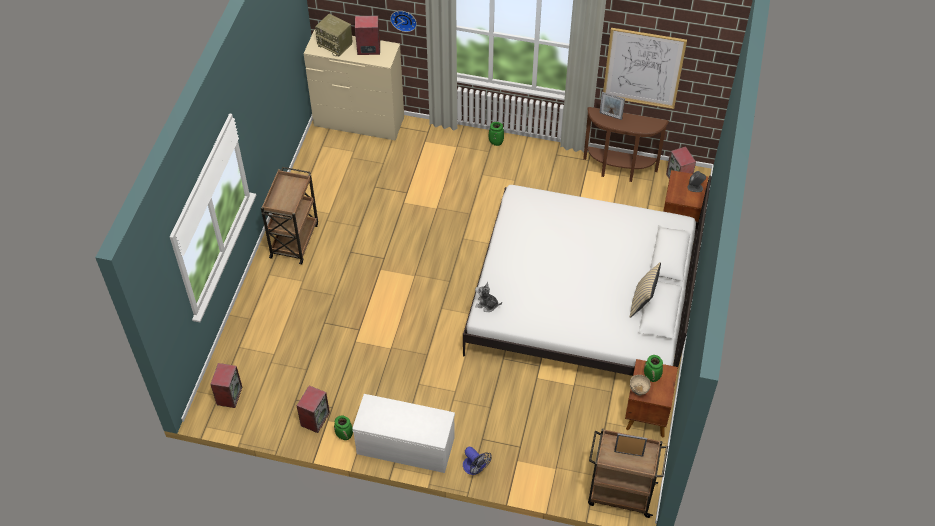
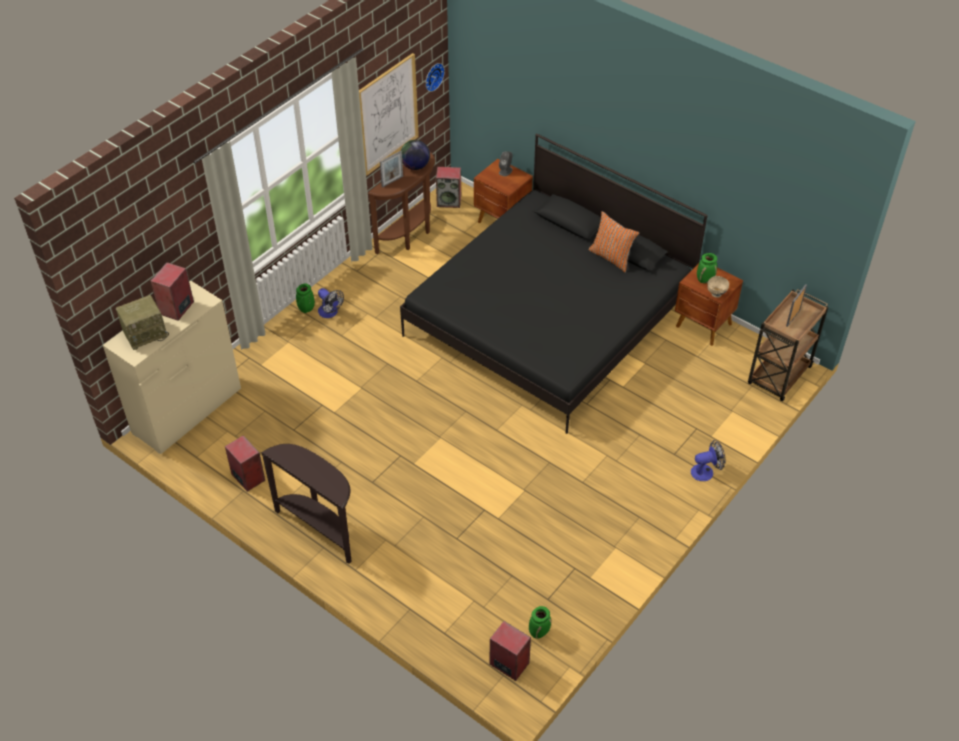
camera: 65 degrees left, 5 degrees down
(294, 240) = (320, 528): brown cart -> brown console table
(315, 419) = (582, 588): speaker -> speaker (247, 477)
(345, 436) = (617, 568): green vase -> green vase (539, 632)
(404, 19) = (185, 247): wall clock -> wall clock (433, 76)
(404, 446) = (654, 520): white bench -> none
(487, 305) = (553, 367): plush toy -> none
(501, 158) = (330, 313): none -> fan
(583, 299) = (549, 319): white bed -> black bed
(639, 122) = (415, 166): none -> globe
(642, 301) = (611, 257): beige pillow -> orange pillow

